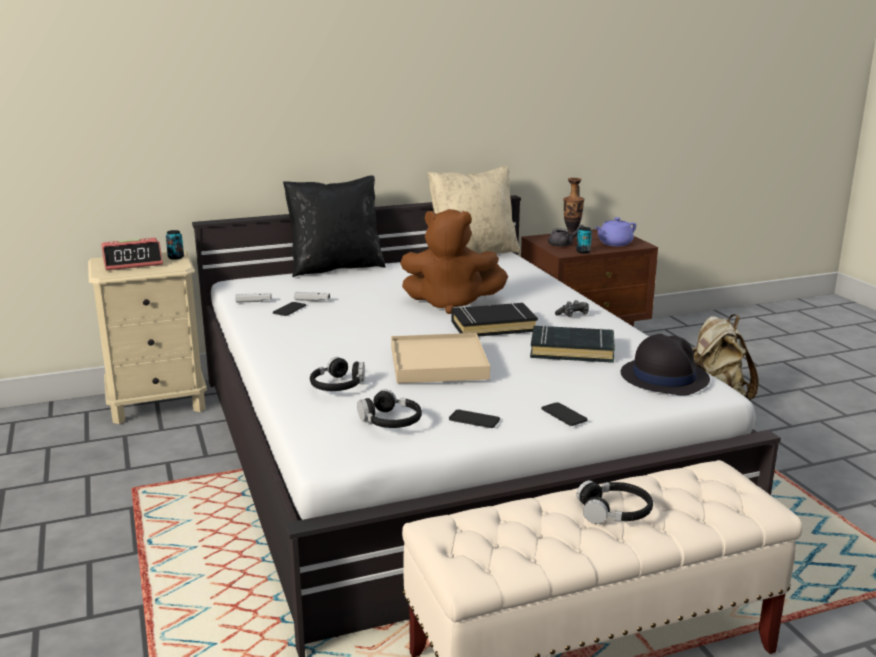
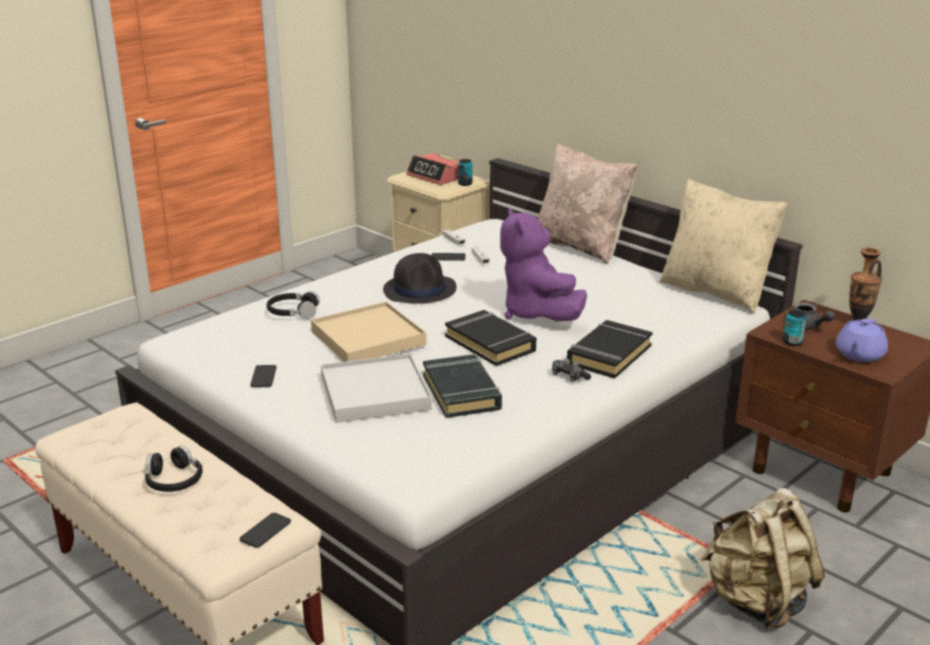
camera: 65 degrees right, 5 degrees up
(336, 267) = (581, 246): black pillow -> beige pillow
(390, 421) = (236, 345): black headphones -> none
(451, 303) = (537, 313): brown plush toy -> purple plush toy
(547, 298) = (608, 355): none -> black book
(550, 379) = (374, 393): none -> white tray
(564, 415) = (298, 413): phone -> phone (265, 531)
(614, 243) = (859, 355): purple teapot -> purple teapot turned 90 degrees counterclockwise
(663, 377) = (427, 450): black hat -> black hat (420, 290)

